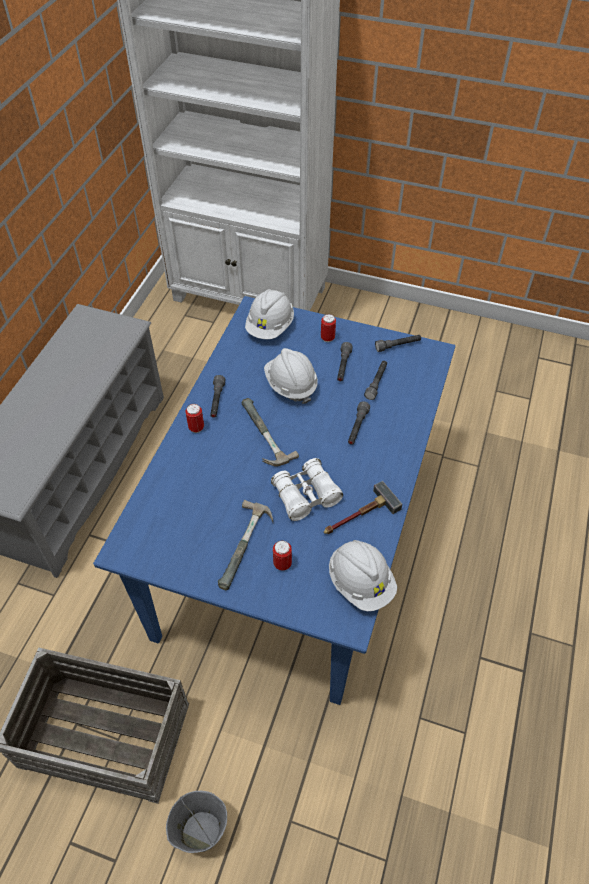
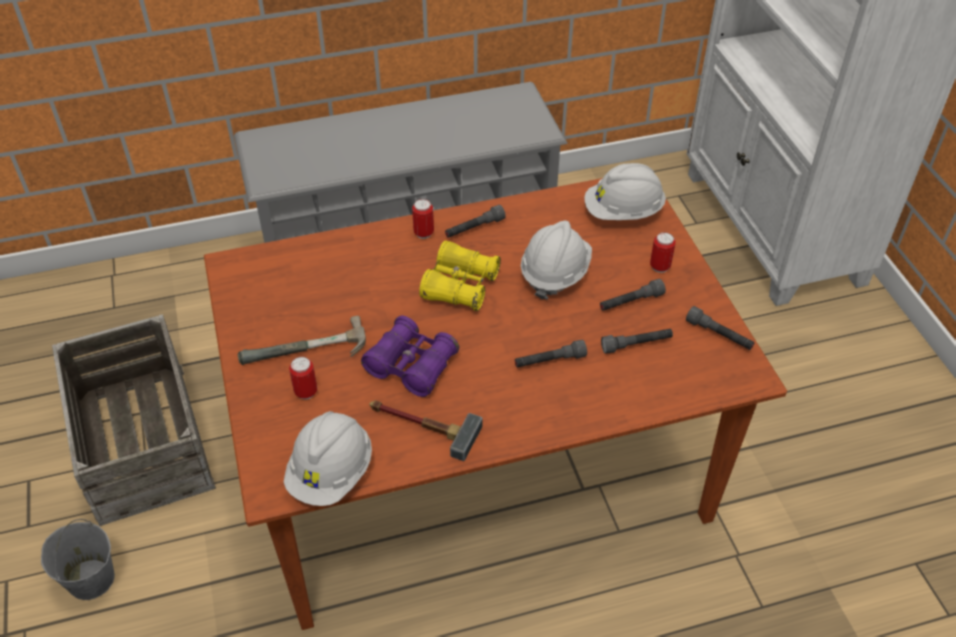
camera: 55 degrees right, 5 degrees down
(260, 435) = (460, 286): hammer -> yellow binoculars
(293, 537) = (478, 463): blue dining table -> brown dining table
(306, 495) = (411, 365): white binoculars -> purple binoculars

